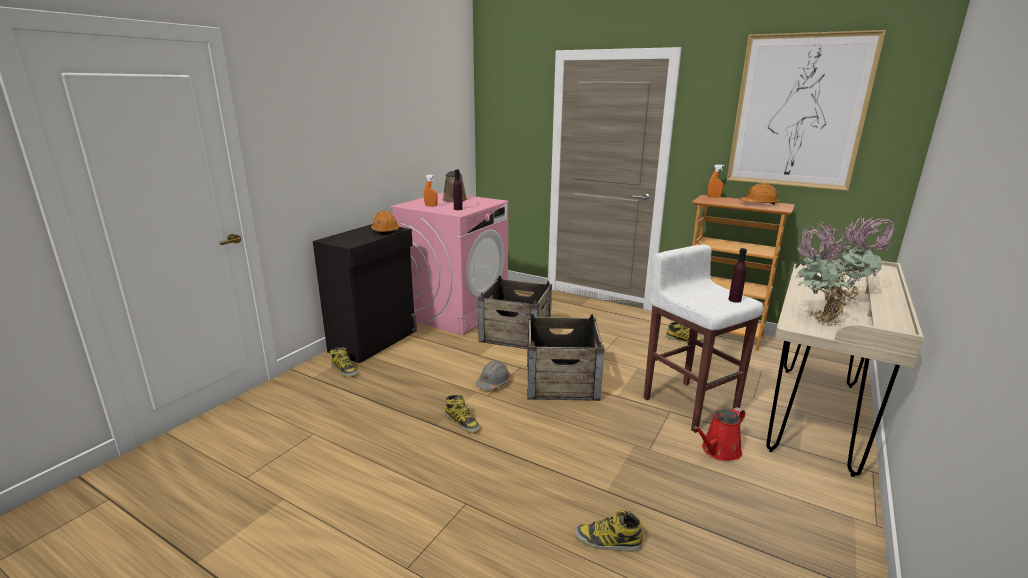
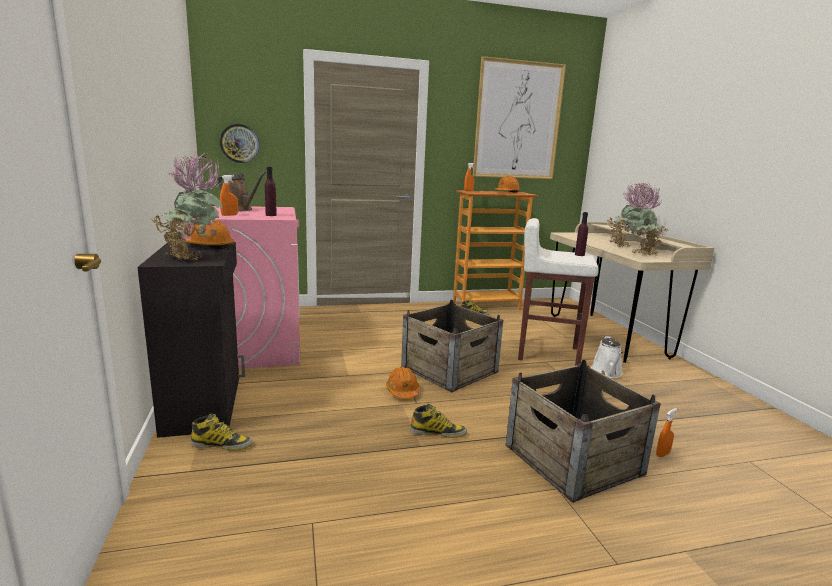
camera: 45 degrees left, 5 degrees down
(352, 239) = (194, 258): none -> potted plant
(493, 383) = (402, 391): grey hard hat -> orange hard hat
(503, 138) = (239, 143): none -> wall clock
(516, 333) = (347, 348): crate -> crate (574, 459)
(607, 541) = (662, 454): boot -> orange spray bottle
(719, 451) = (607, 373): red watering can -> white watering can

